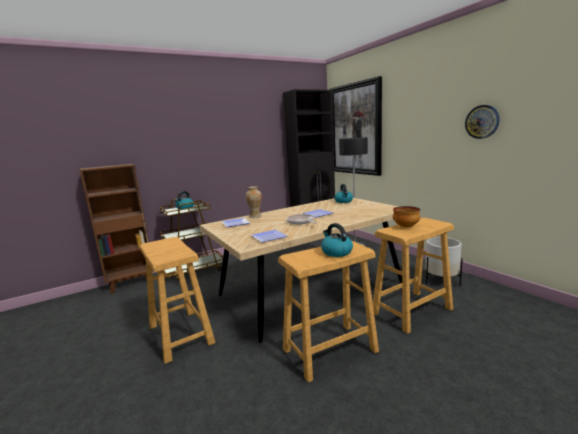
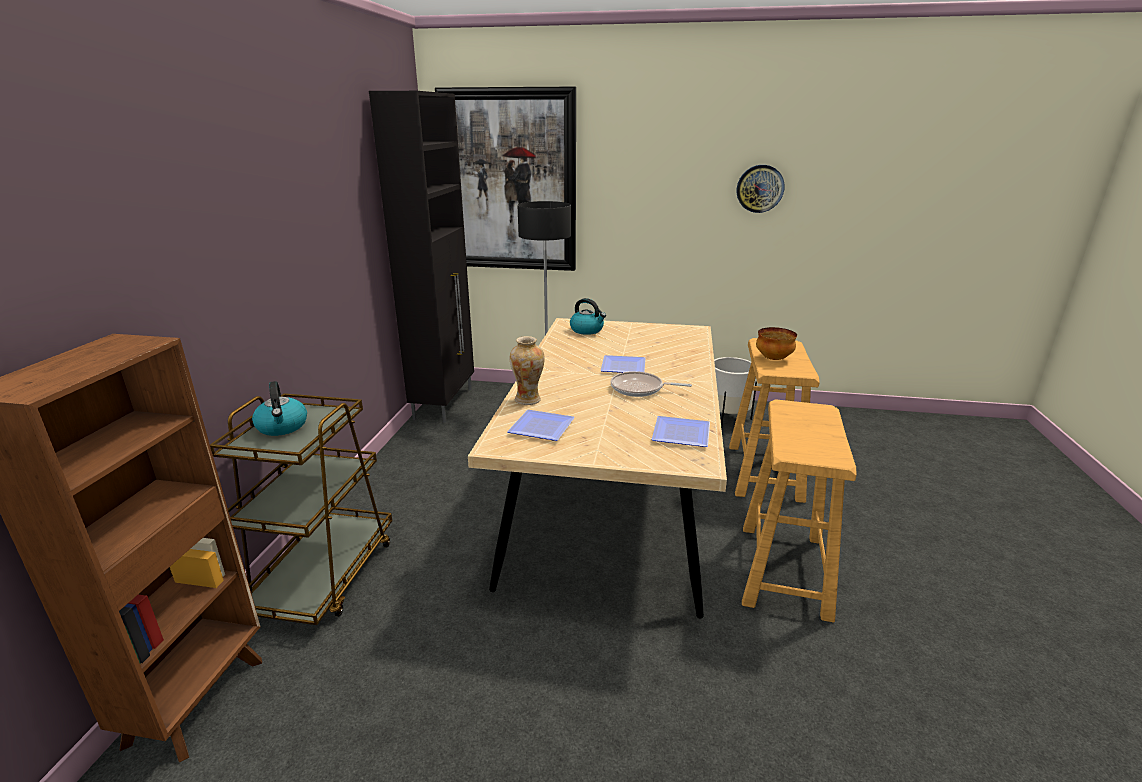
camera: 50 degrees left, 10 degrees up
(180, 334) = (571, 698): beige stool -> none
(336, 252) = (814, 424): kettle -> none

